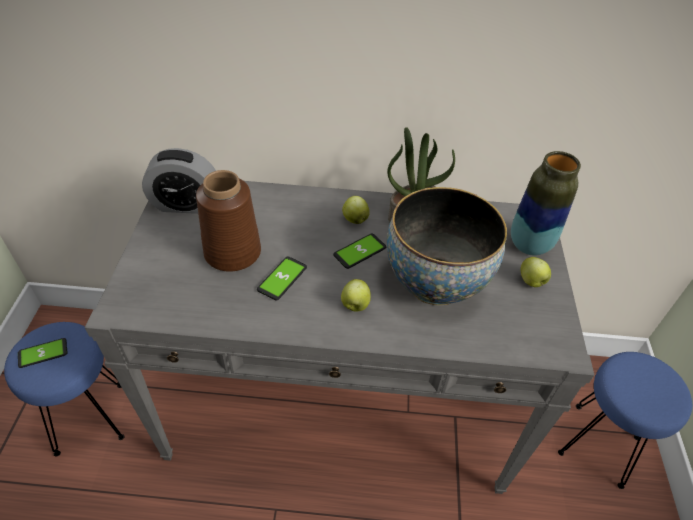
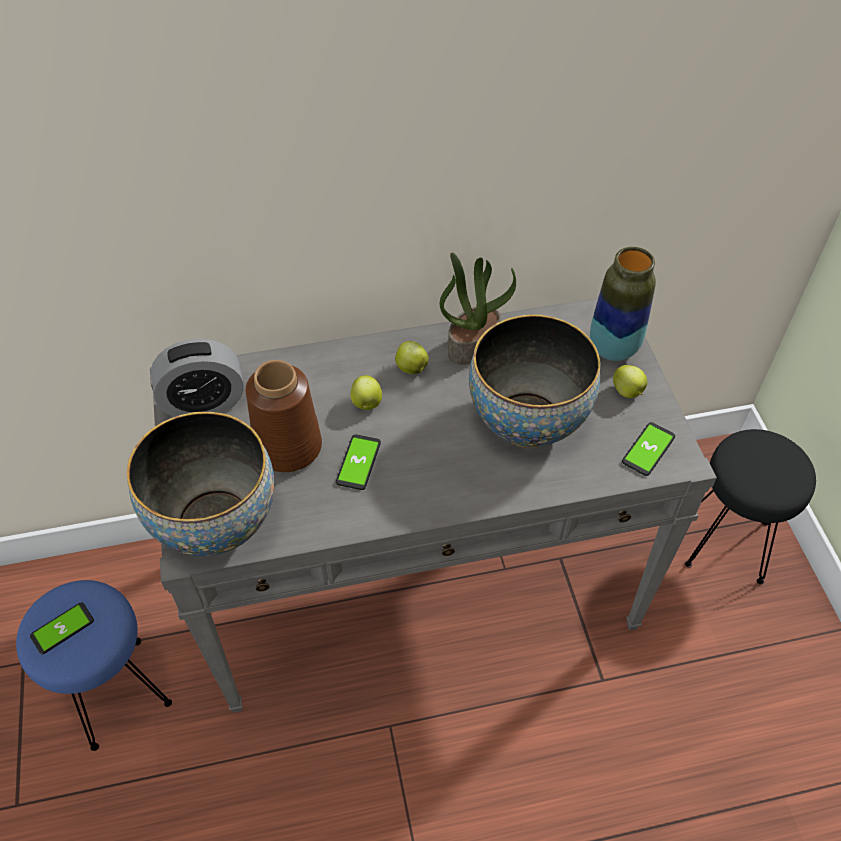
camera: 15 degrees left, 5 degrees up
(149, 294) = (215, 522): none -> bowl
(355, 305) = (451, 471): apple -> apple (366, 403)
(360, 251) = (432, 406): phone -> phone (648, 449)
(599, 444) = (727, 541): blue stool -> black stool

